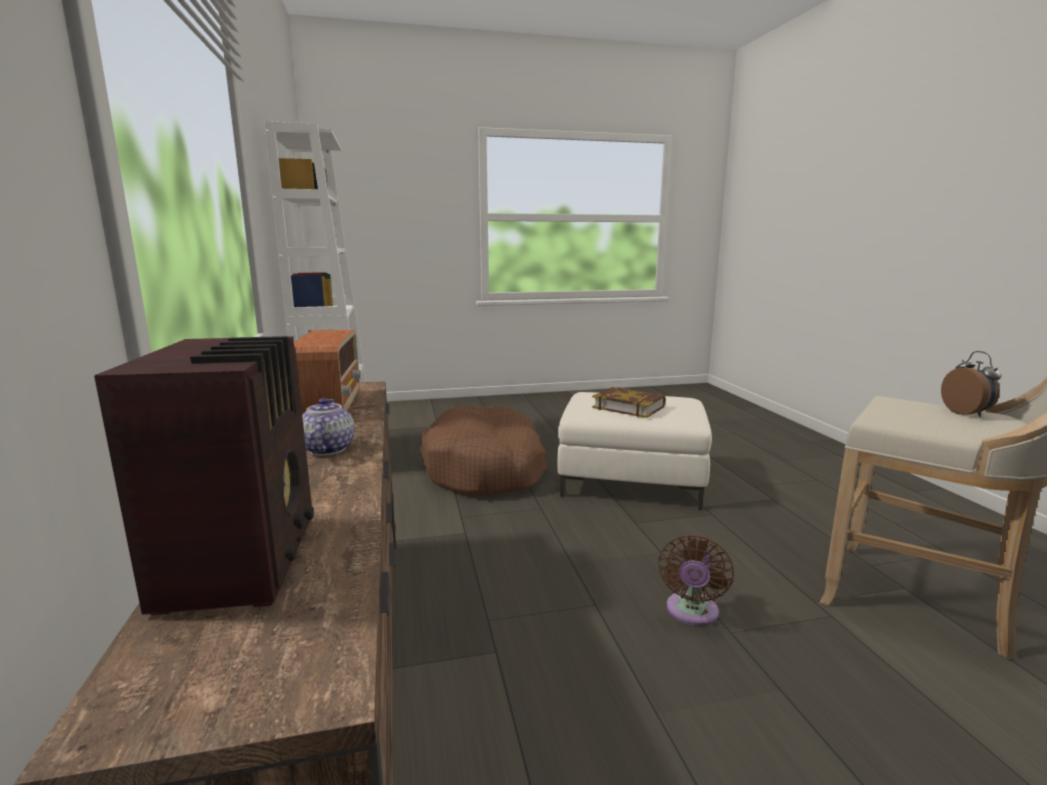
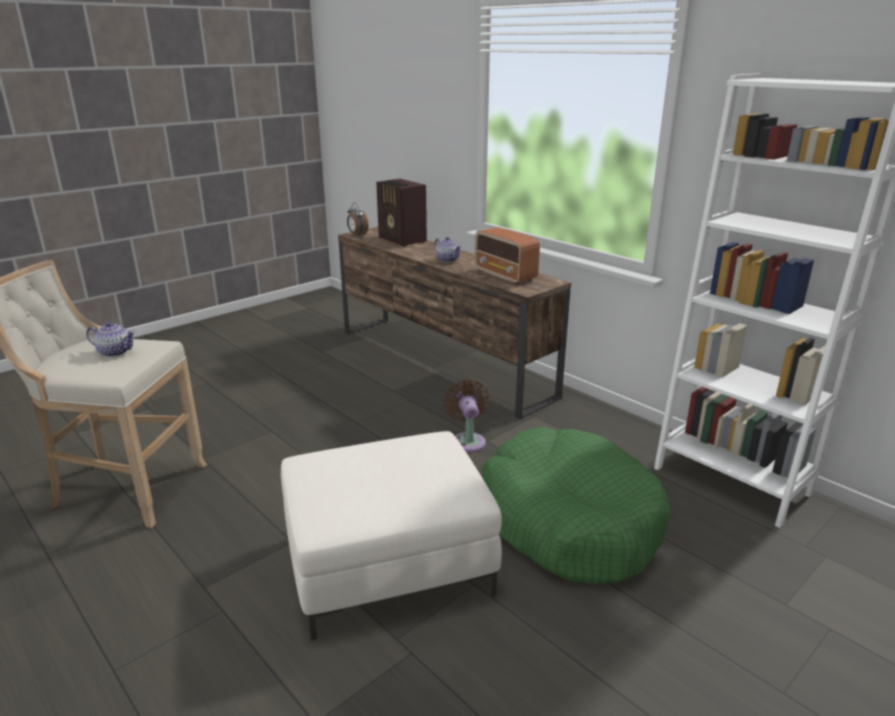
camera: 150 degrees right, 10 degrees up
(485, 469) = (569, 521): brown dog bed -> green dog bed
(629, 407) = (388, 463): book -> none
(691, 613) = (295, 434): brown fan -> brown fan (468, 440)
(935, 422) = (115, 352): none -> teapot
(967, 413) = (70, 370): alarm clock -> alarm clock (357, 235)

